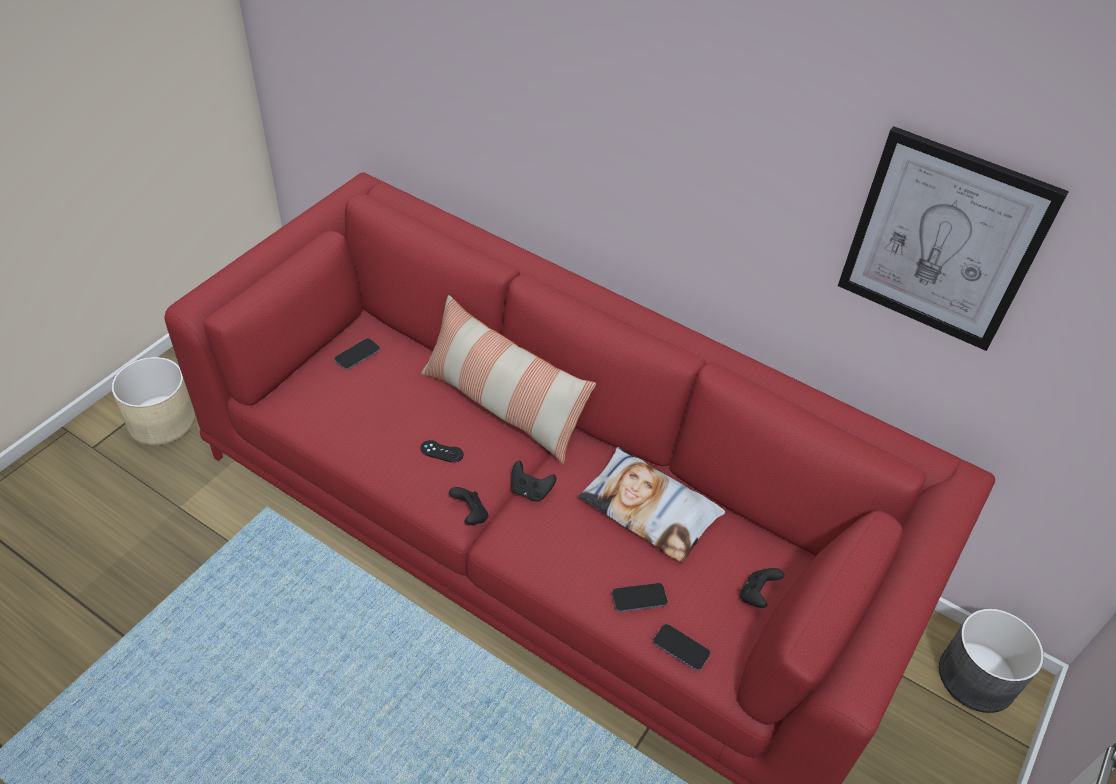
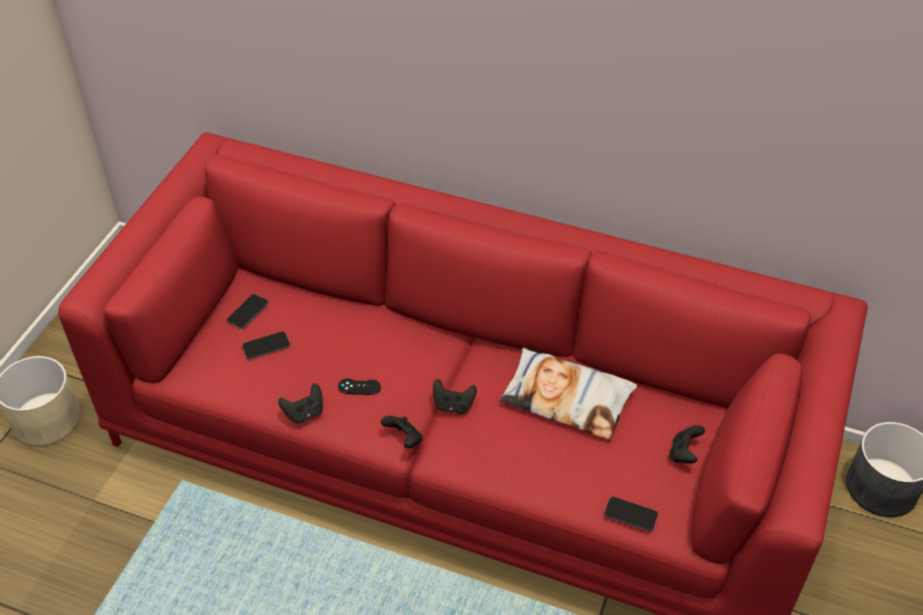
camera: 10 degrees left, 0 degrees up
(379, 466) = (304, 413): none -> black game controller
(502, 405) = (402, 331): pillow -> none
(639, 598) = (581, 480): phone -> phone (266, 346)
(943, 241) = (788, 104): picture -> none

